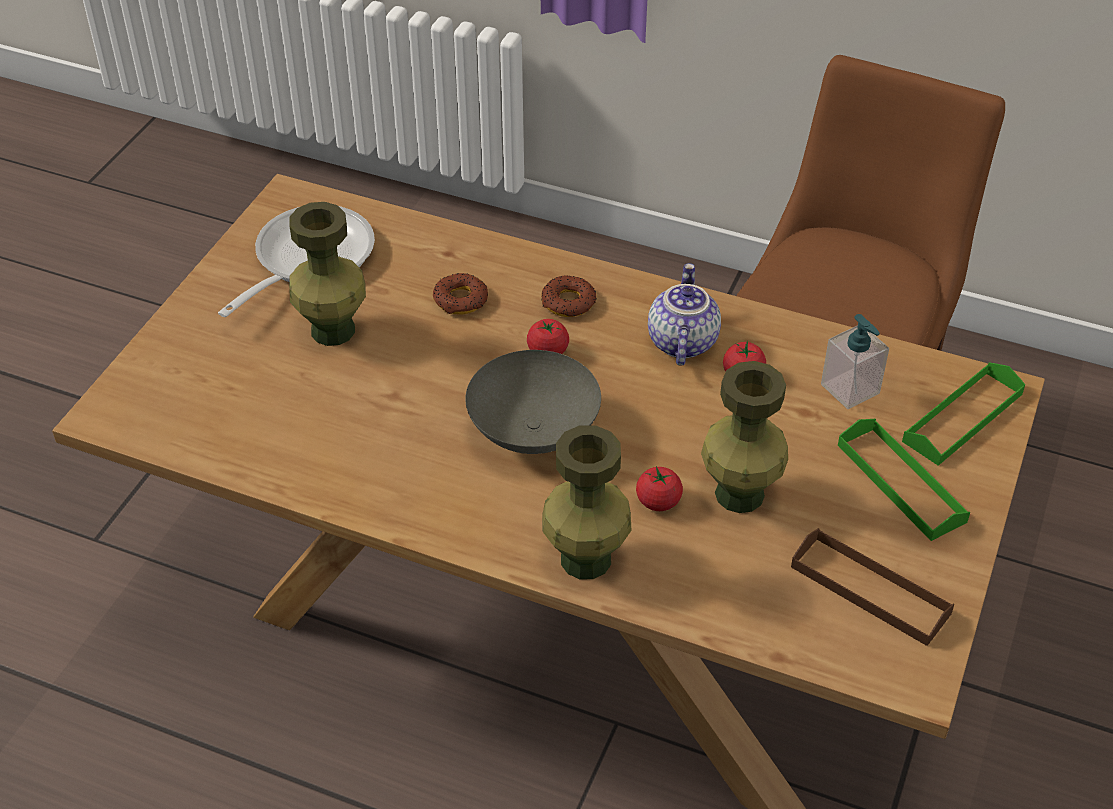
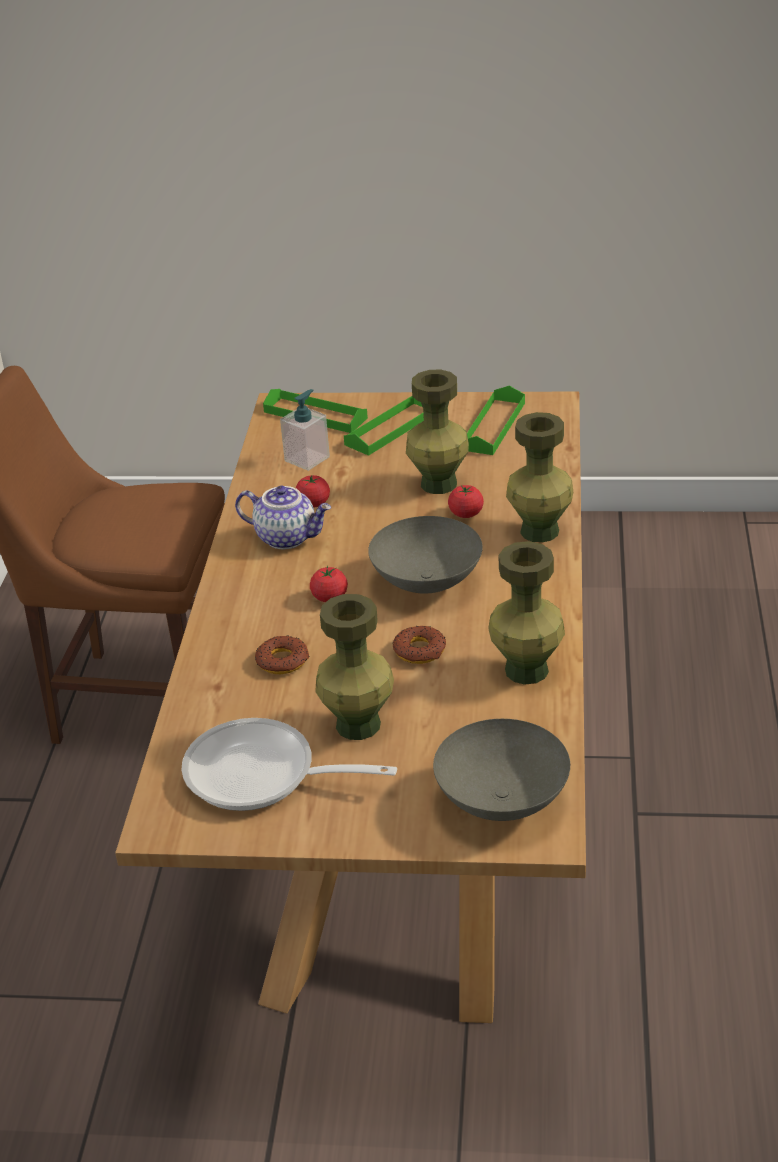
camera: 105 degrees left, 10 degrees down
(167, 397) = (500, 800): none -> grey bowl
(334, 468) = (526, 670): none -> green vase
(568, 302) = (261, 601): donut -> donut (420, 650)
(680, 341) = (287, 537): teapot -> teapot turned 150 degrees counterclockwise
(870, 590) = (493, 426): brown tray -> green tray

